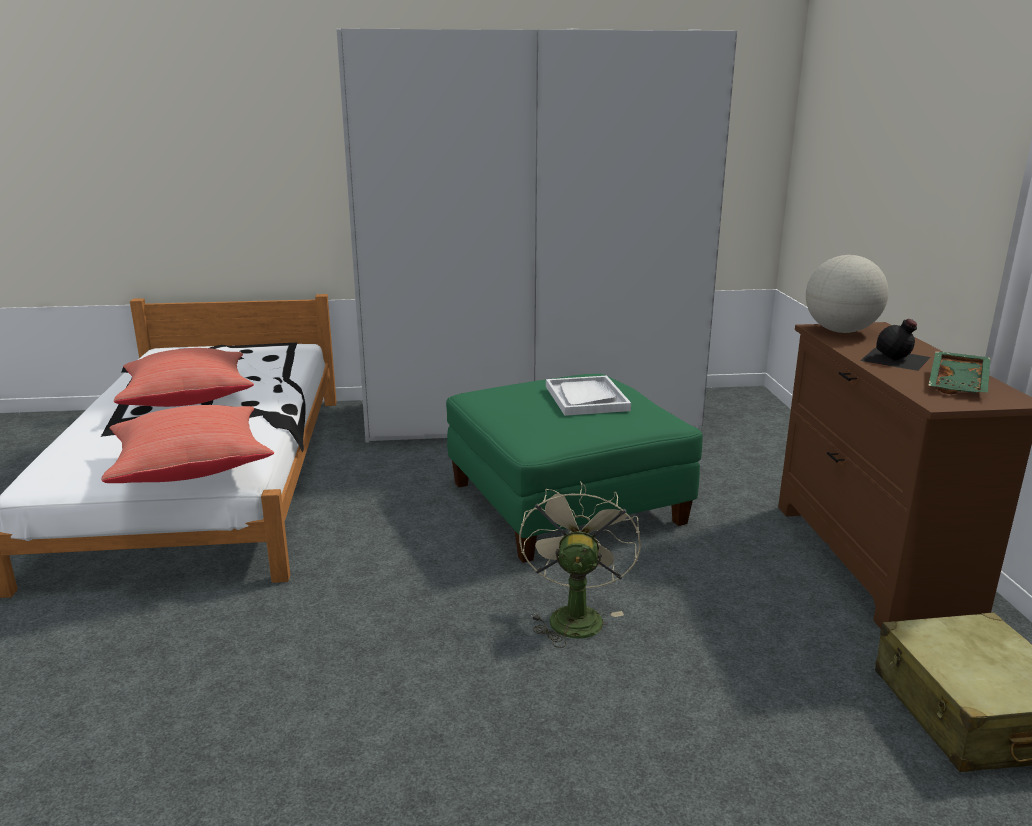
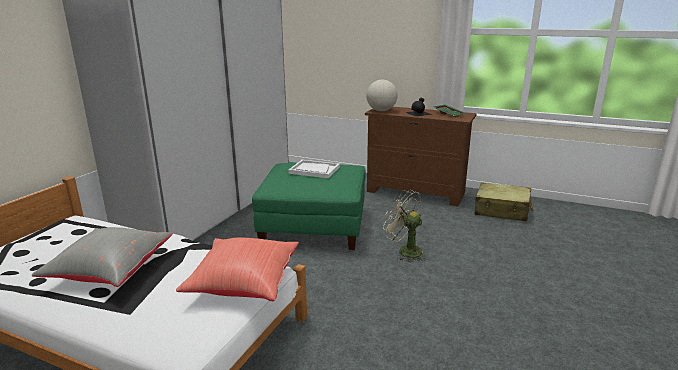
camera: 60 degrees left, 0 degrees up
(188, 399) = (110, 271): red pillow -> grey pillow

